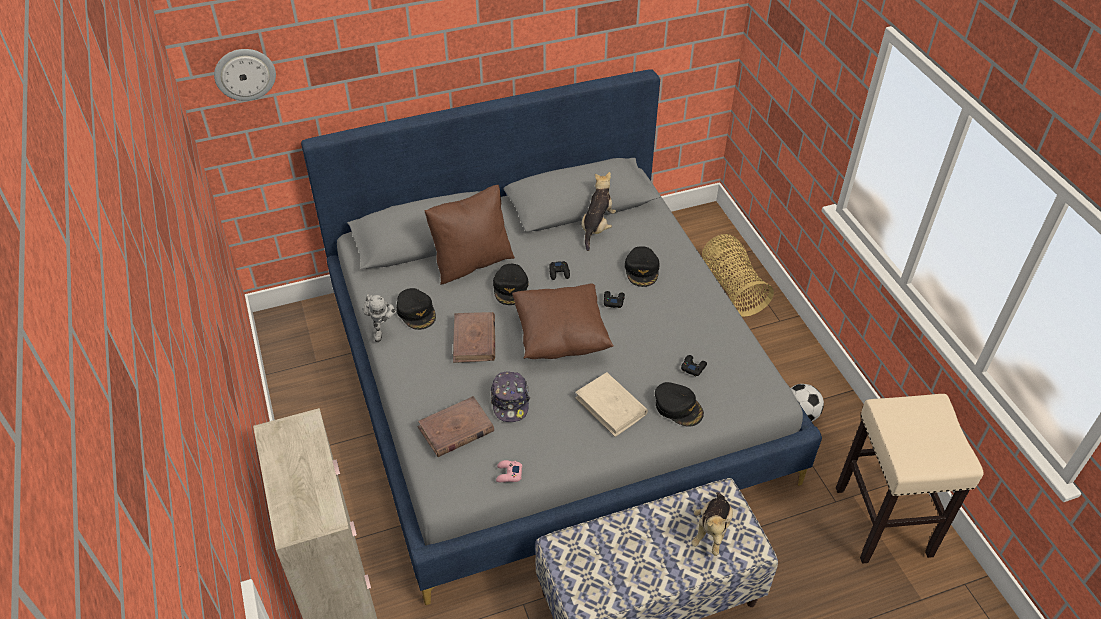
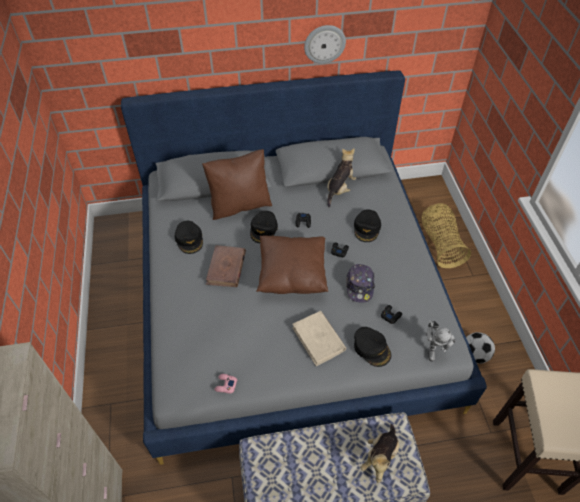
camera: 10 degrees right, 5 degrees up
(245, 74) = (75, 42): wall clock -> wall clock (324, 43)
(382, 329) = (161, 250): toy robot -> toy robot (433, 348)
(456, 429) = (194, 341): brown book -> none
(510, 401) = (241, 323): cap -> cap (360, 286)

